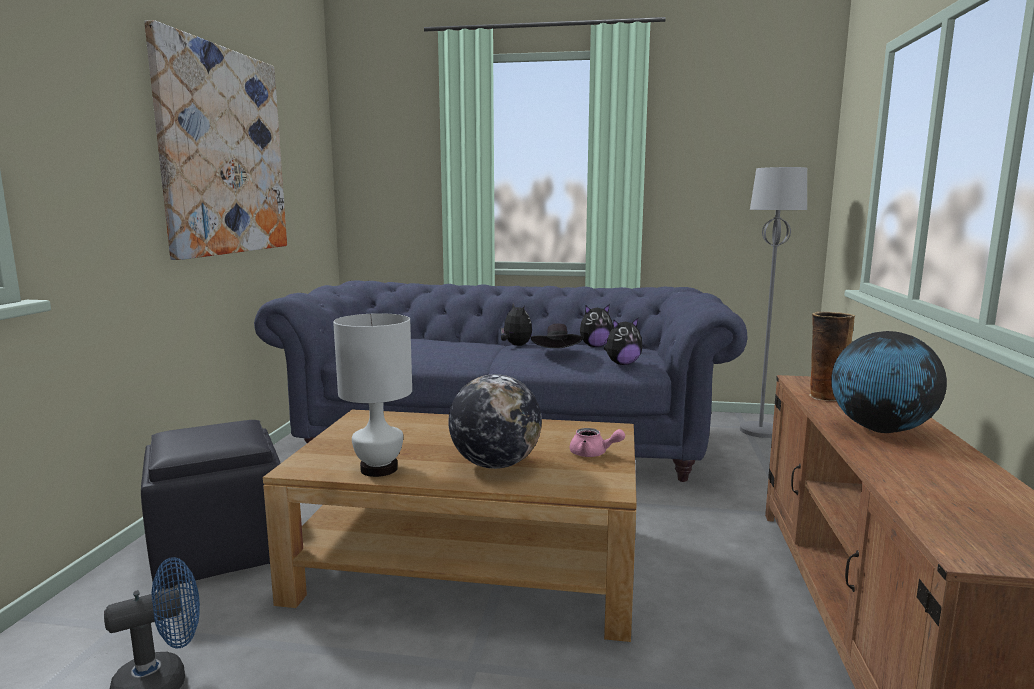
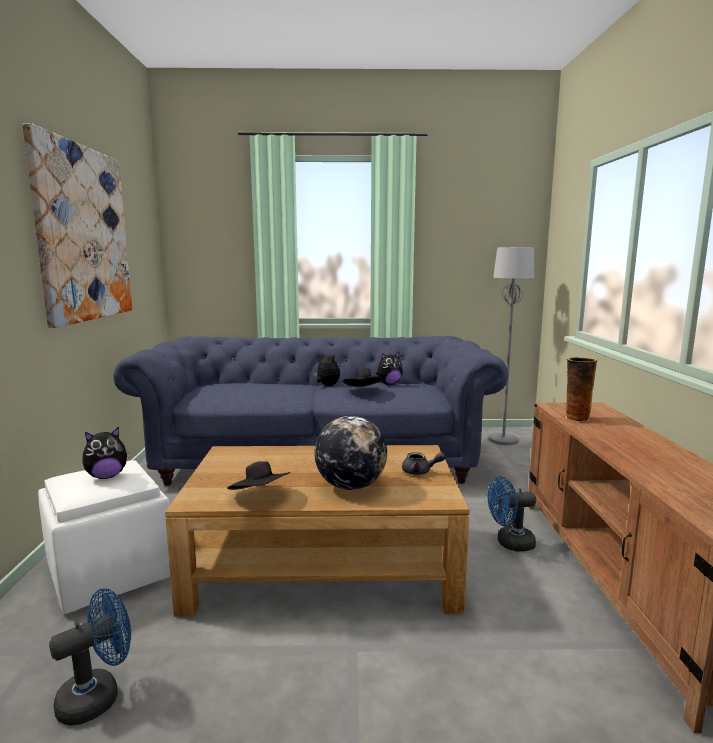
camera: 10 degrees left, 0 degrees up
(222, 549) = (111, 572): black ottoman -> white ottoman
(379, 469) = (260, 497): white table lamp -> black hat
(593, 454) = (420, 472): pink teapot -> grey teapot
(622, 364) = (415, 397): plush toy -> plush toy (107, 476)
(723, 561) = (510, 543): none -> blue fan
(880, 429) = (626, 442): globe -> none

